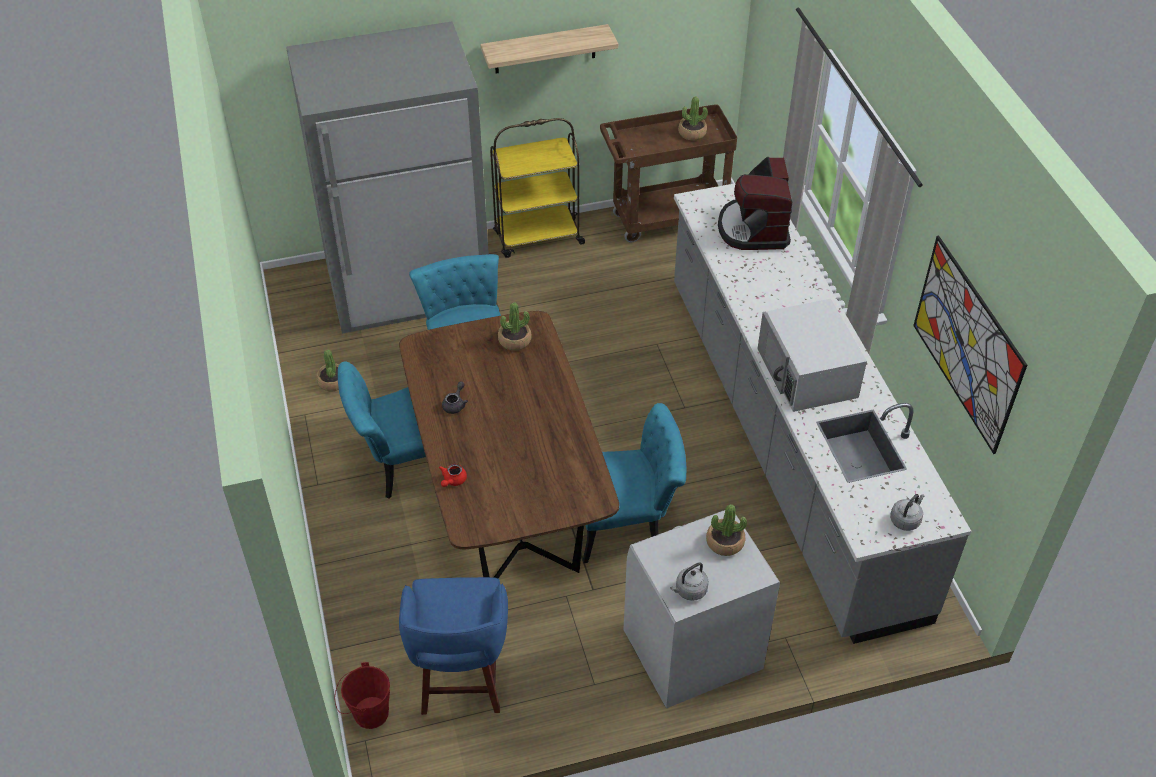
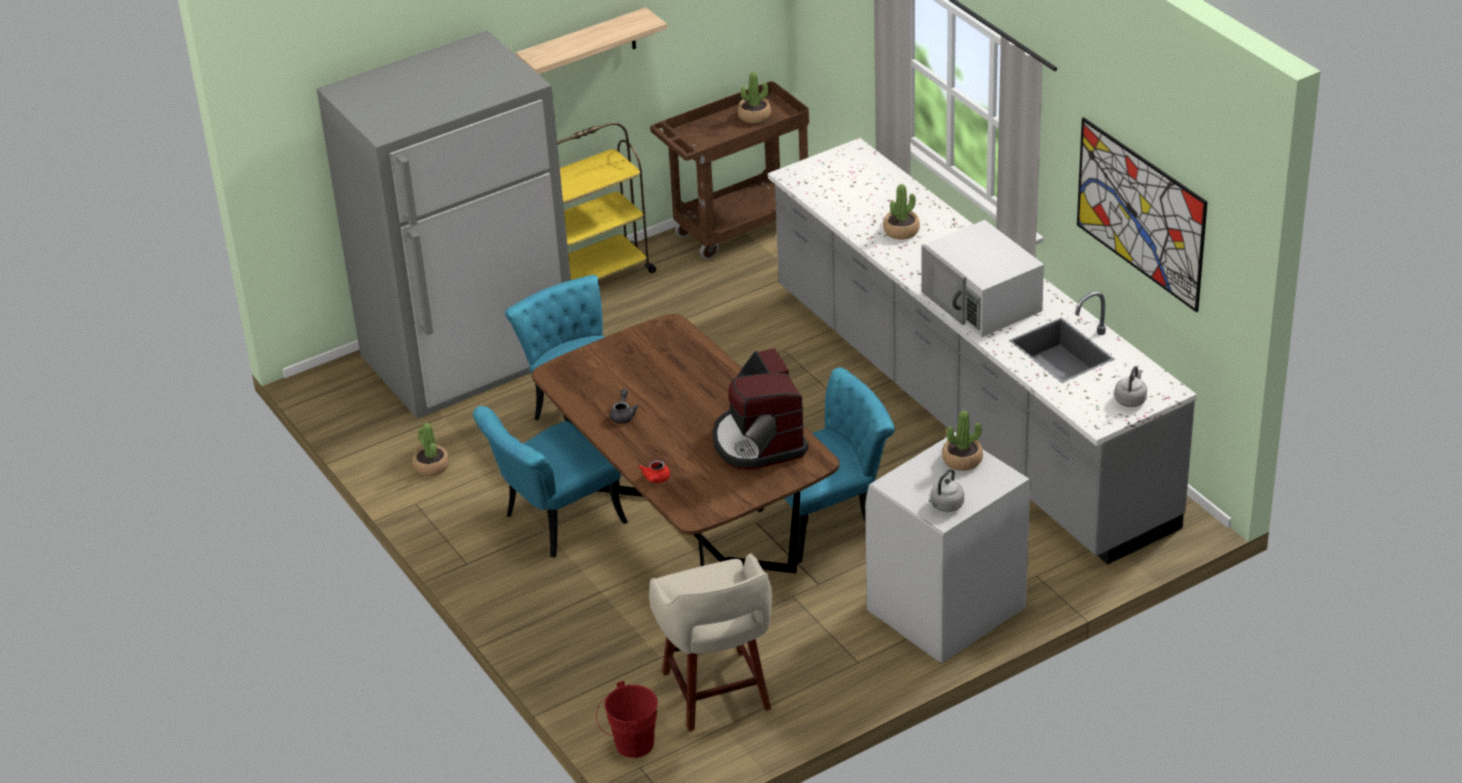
camera: 15 degrees left, 10 degrees down
(461, 682) = (717, 695): blue stool -> beige stool
(514, 340) = (657, 345): potted plant -> potted plant (901, 231)
(754, 228) = (868, 186): coffee machine -> coffee machine (758, 441)

